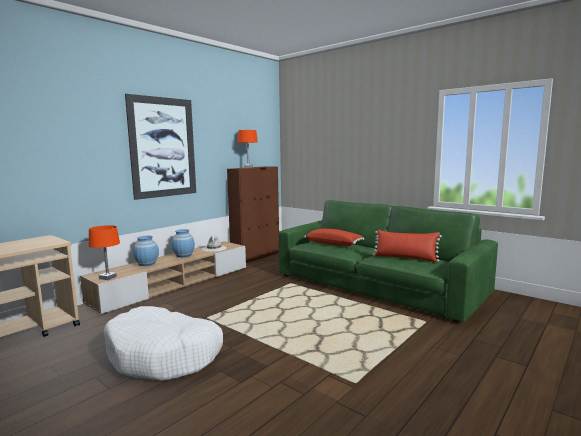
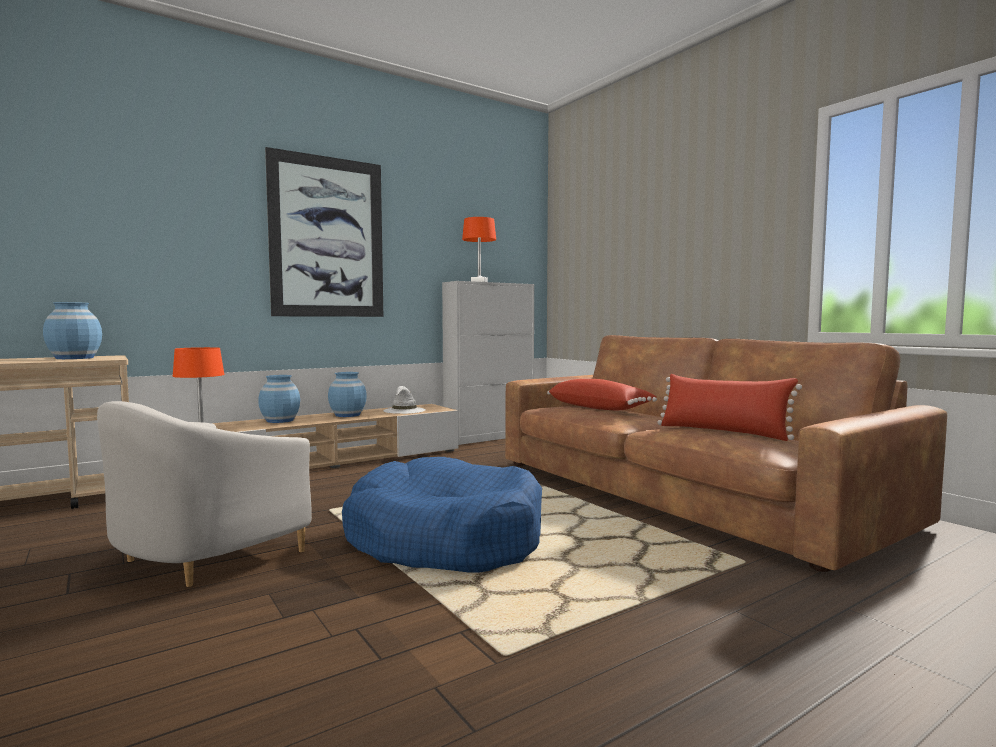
camera: 15 degrees right, 5 degrees down
(30, 242) = (75, 358): none -> blue vase
(164, 355) = (205, 555): white dog bed -> white armchair
(256, 256) = (490, 437): brown cabinet -> white cabinet
(283, 328) = (444, 539): none -> blue dog bed
(377, 284) = (680, 491): green sofa -> brown sofa

